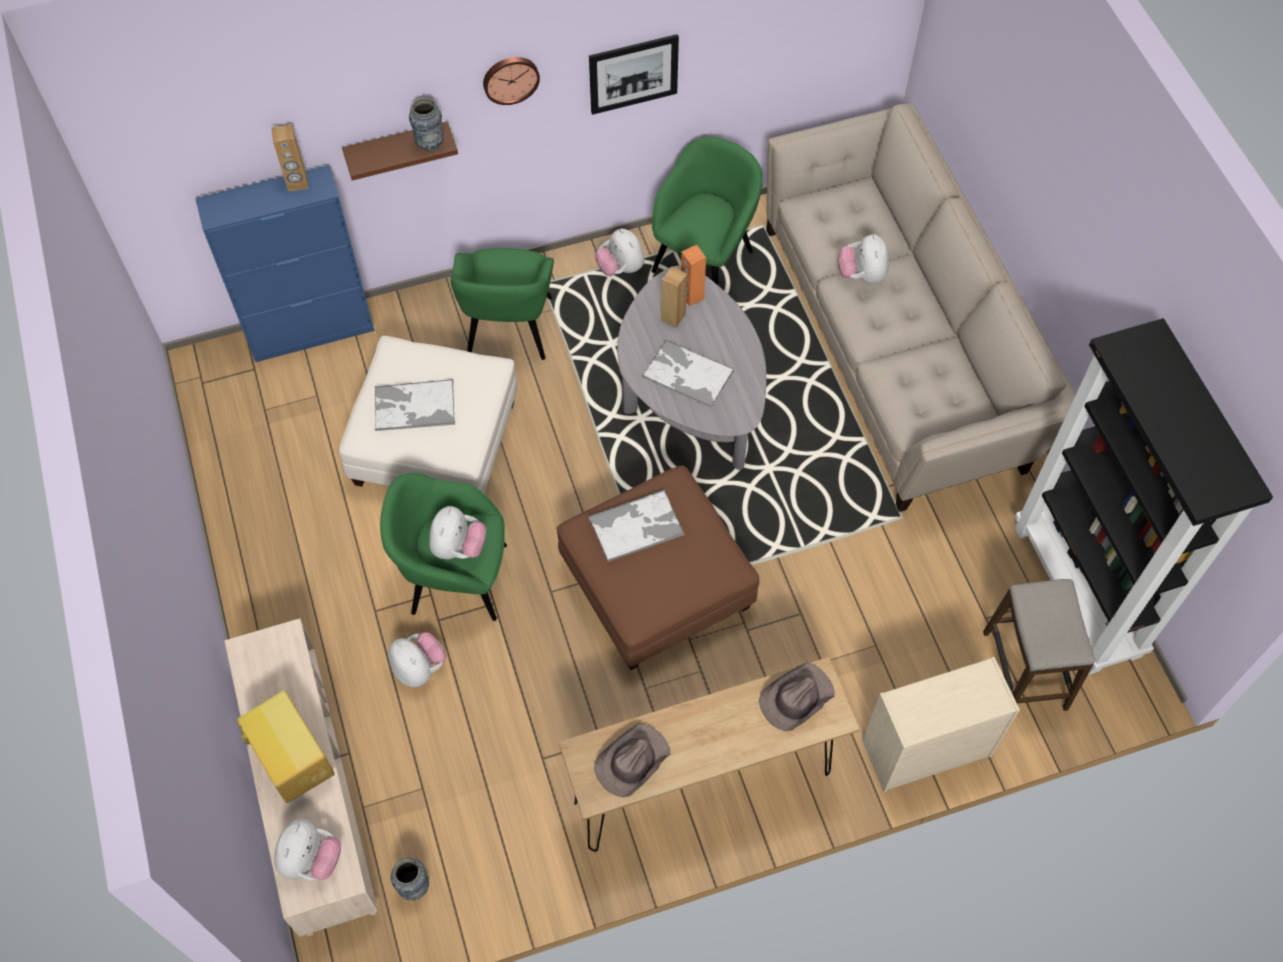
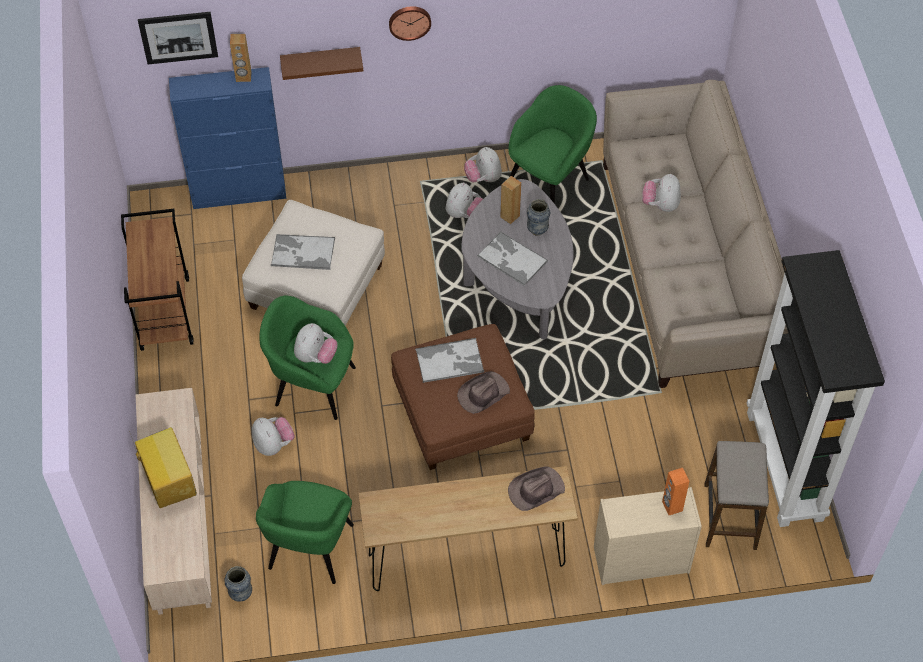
camera: 10 degrees right, 5 degrees down
(242, 509) = (164, 313): none -> brown cart
(311, 860) = (170, 550): plush toy -> plush toy (464, 214)
(430, 144) = (344, 61): vase -> vase (537, 230)
(509, 328) = (388, 211): green armchair -> green armchair (310, 549)
(631, 761) = (407, 514): brown hat -> brown hat (482, 394)
(633, 74) = (504, 30): picture -> picture (178, 37)
(691, 296) = (527, 203): orange speaker -> orange speaker (672, 506)

